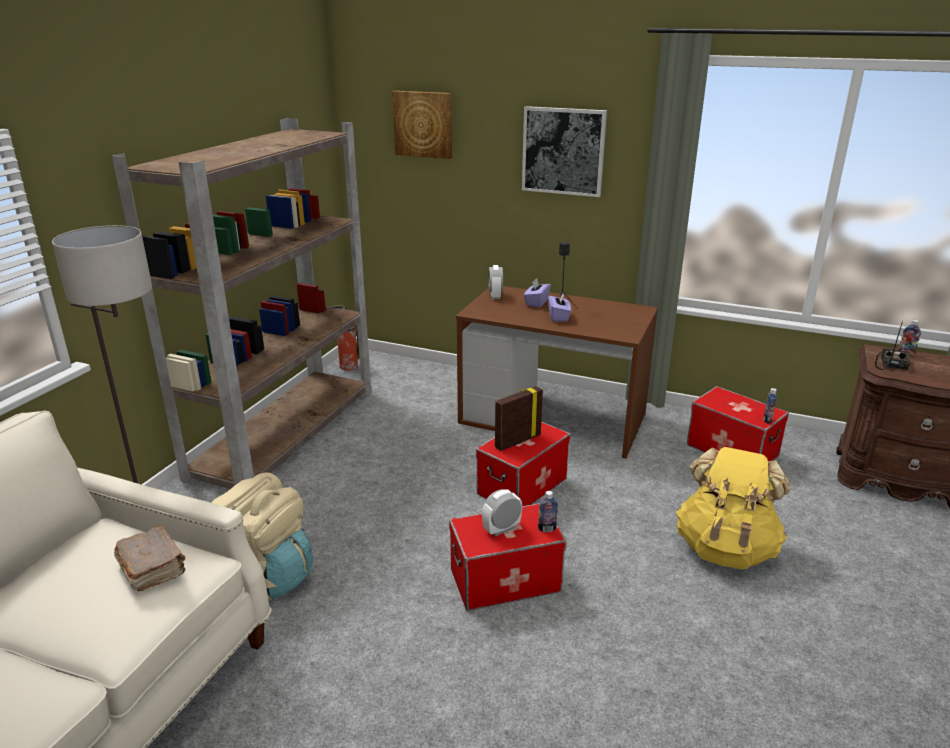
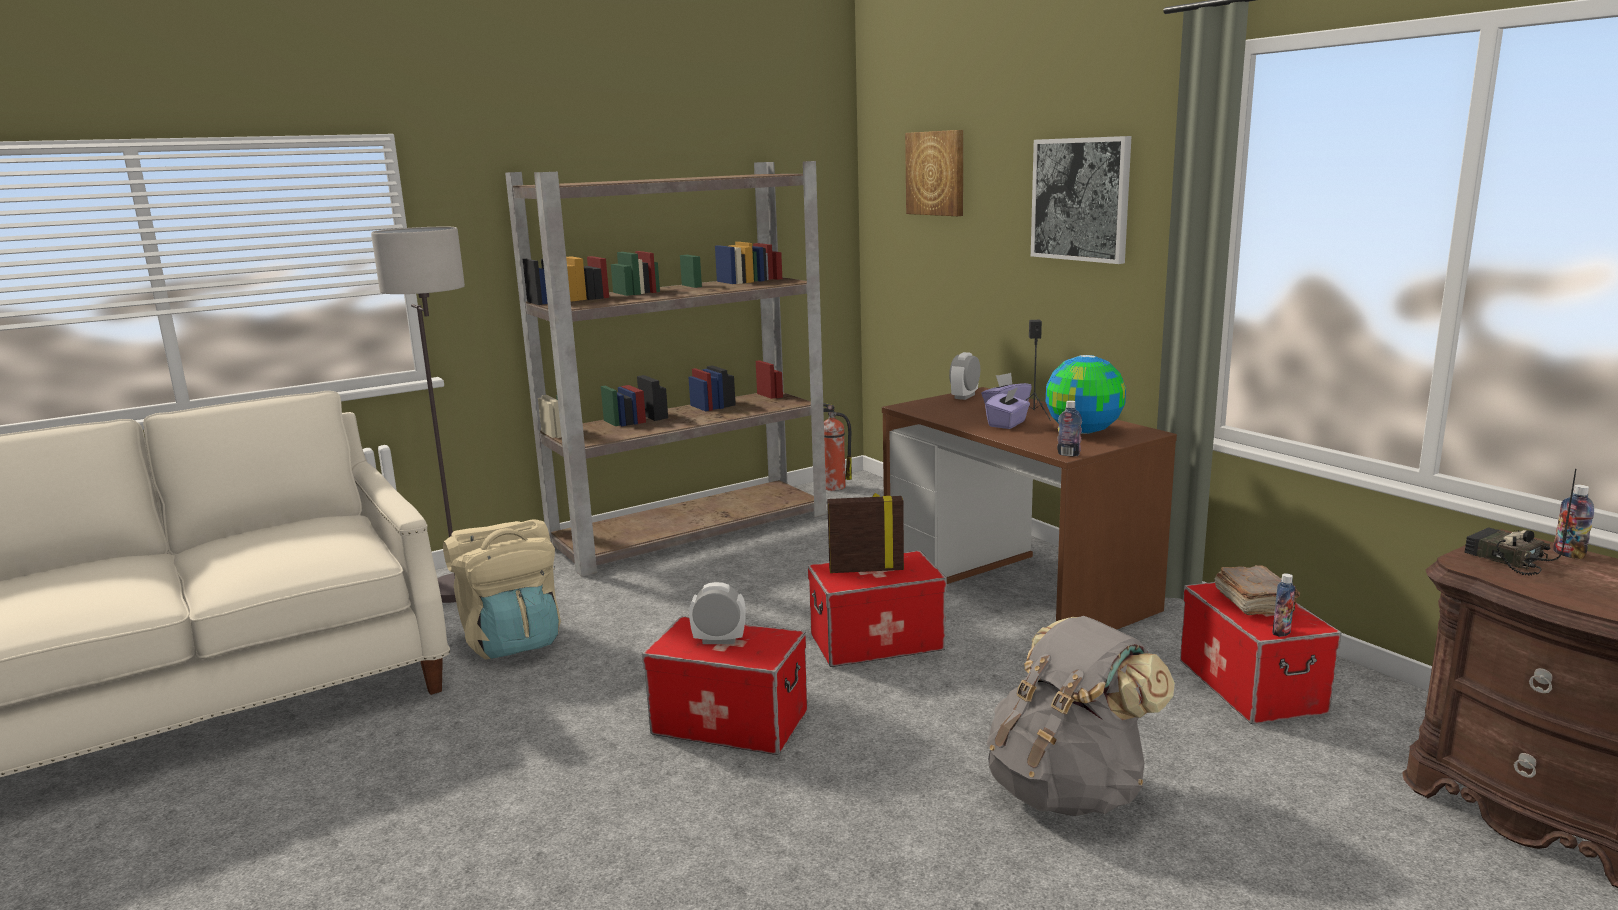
camera: 35 degrees right, 10 degrees down
(152, 568) = (320, 546): brown book -> brown book (1254, 603)
(547, 529) = (769, 655): bottle -> bottle (1068, 454)
(610, 315) = (1084, 431): none -> globe
(725, 548) = (1068, 790): yellow backpack -> grey backpack
(891, 364) = (1505, 559): radio -> radio turned 90 degrees counterclockwise

